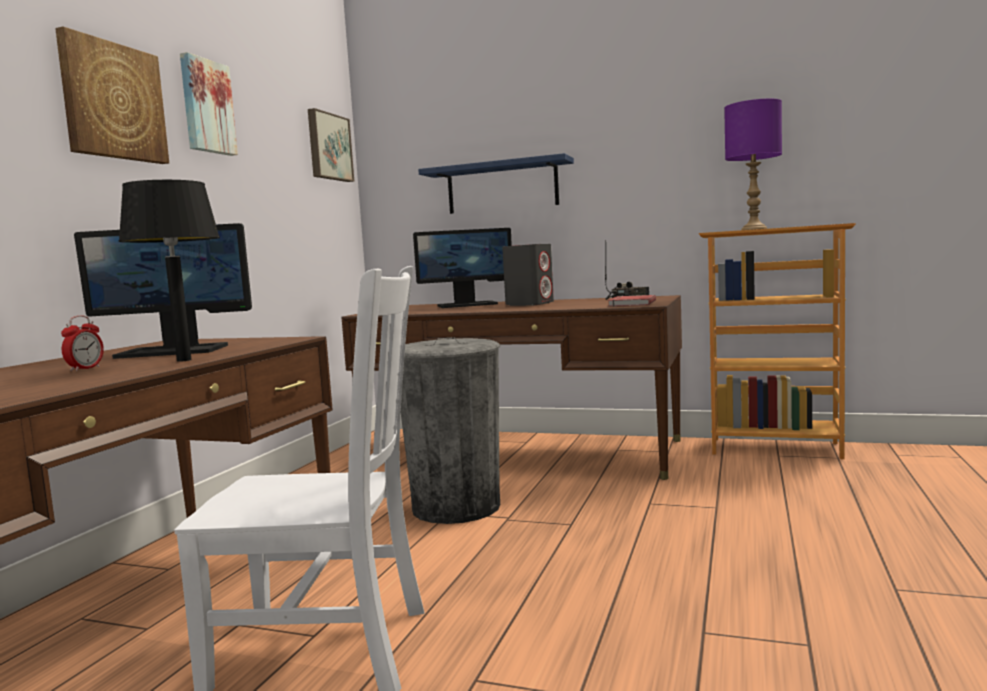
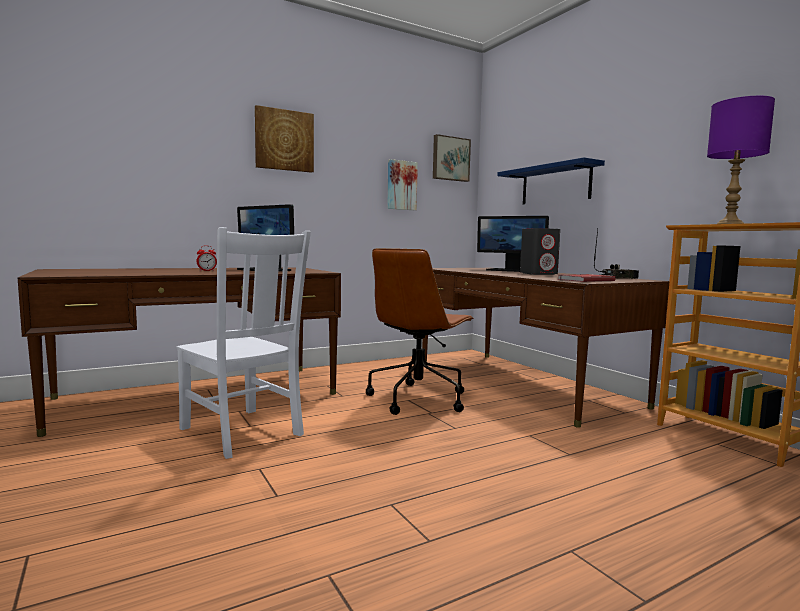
camera: 40 degrees right, 0 degrees up
(183, 360) = (240, 272): black table lamp -> none
(206, 107) = (348, 139): picture -> picture (401, 185)
(456, 507) = (418, 398): grey trash can -> brown office chair

